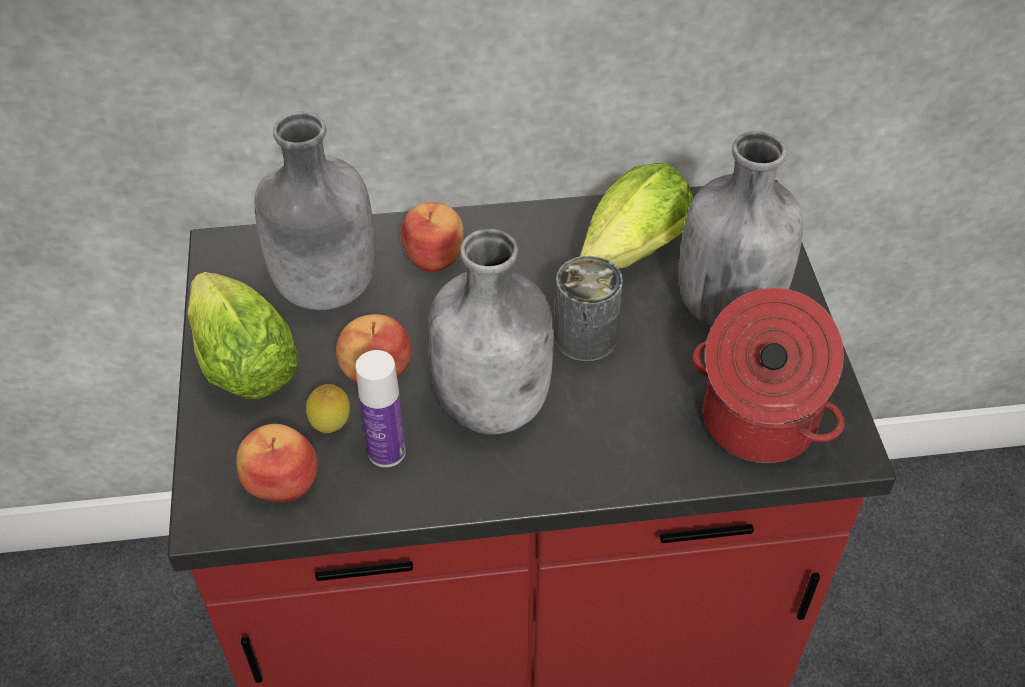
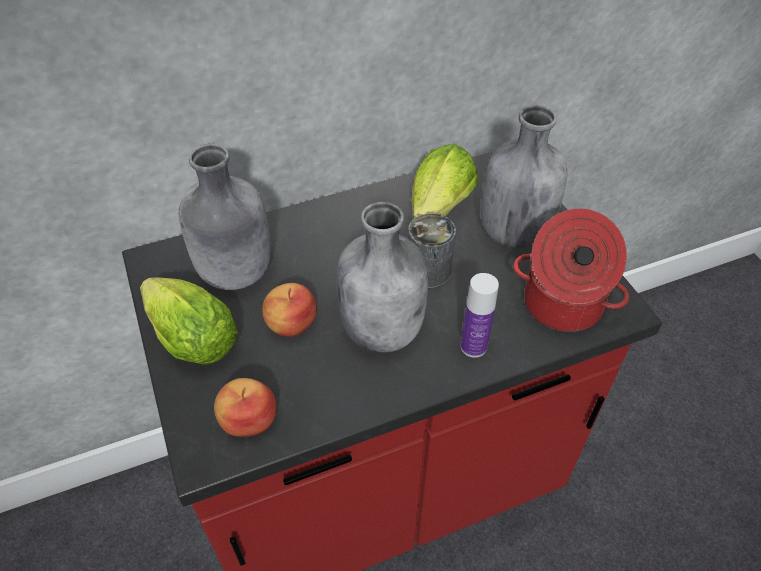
camera: 15 degrees left, 0 degrees up
(331, 427) = (273, 372): lemon -> none
(386, 452) = (319, 380): bottle -> bottle (473, 346)
(435, 257) = (306, 237): apple -> none

